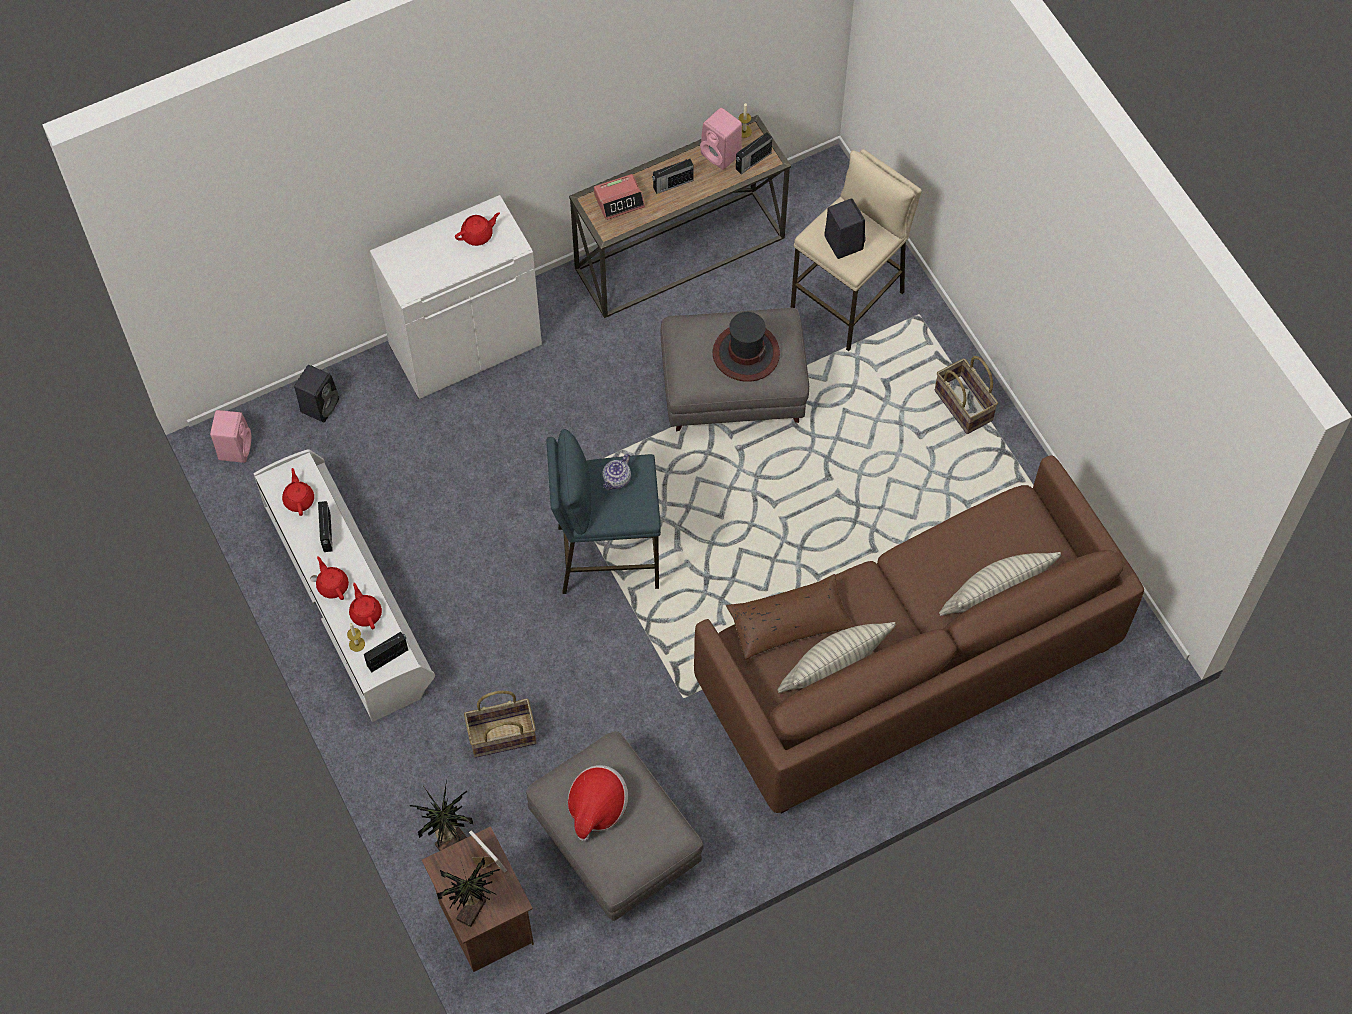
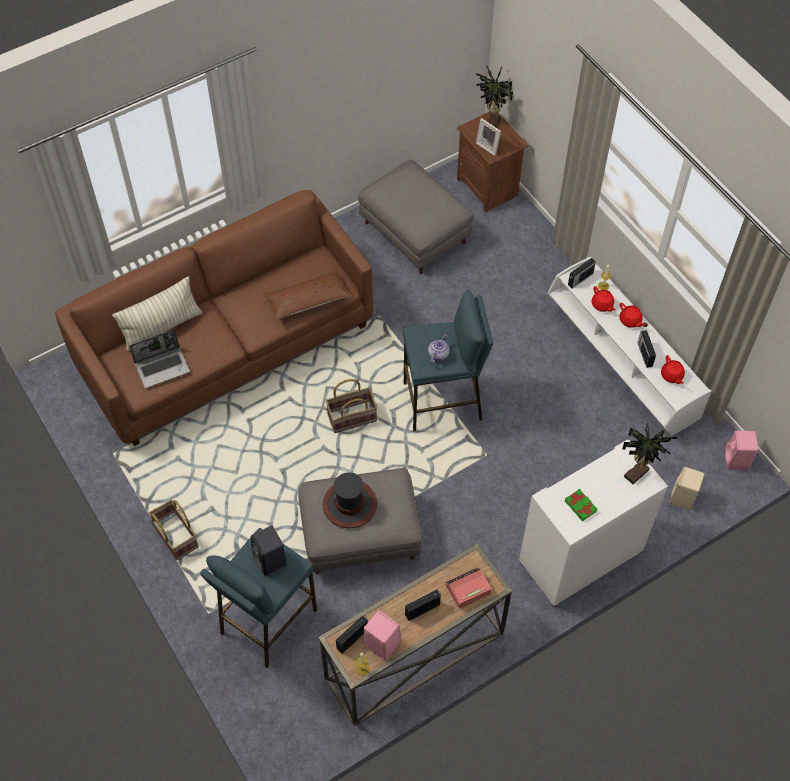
camera: 175 degrees right, 5 degrees down
(320, 405) = (683, 498): black speaker -> beige speaker
(449, 841) = (518, 226): potted plant -> potted plant (638, 474)
(478, 235) = (580, 506): red teapot -> green book
(502, 737) = (497, 285): basket -> basket (352, 417)
(596, 807) = (426, 199): hat -> none
(833, 669) = (276, 274): pillow -> none
(849, 301) = (267, 621): beige stool -> blue stool
(989, 534) = (163, 367): none -> laptop

